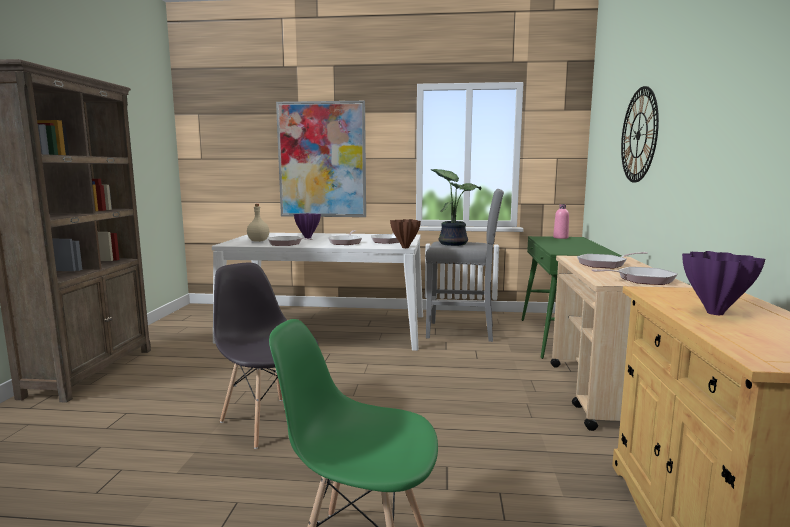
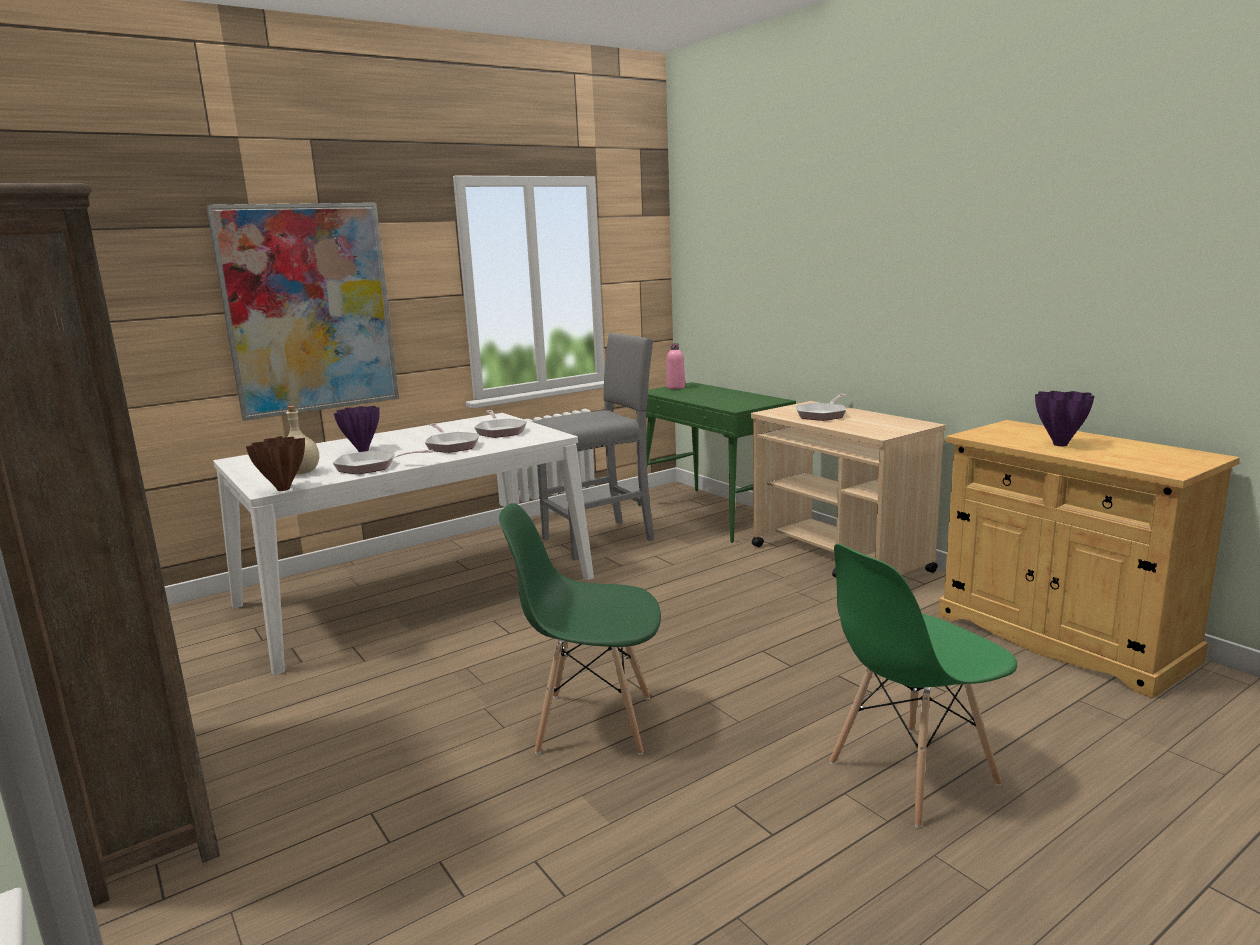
camera: 40 degrees left, 5 degrees up
(268, 421) = (593, 723): grey chair -> green chair
(405, 247) = (560, 437): brown vase -> brown vase (283, 489)
(453, 243) = (576, 418): potted plant -> none
(638, 135) = (802, 260): wall clock -> none
(641, 280) = (896, 426): frying pan -> none

